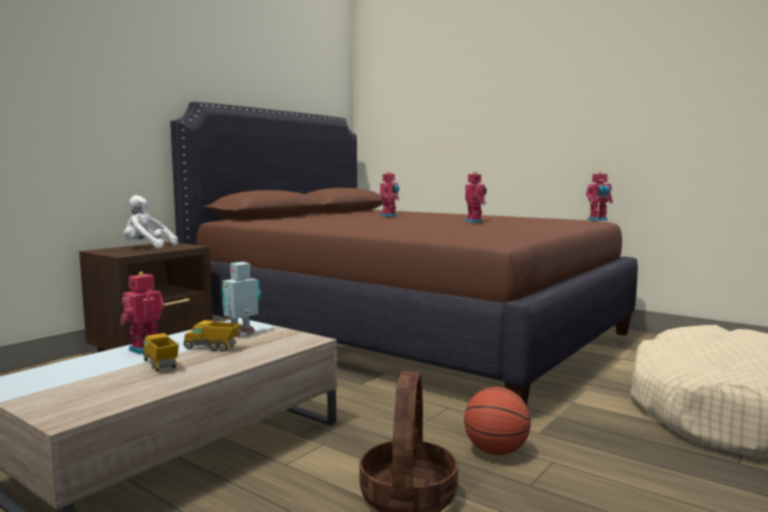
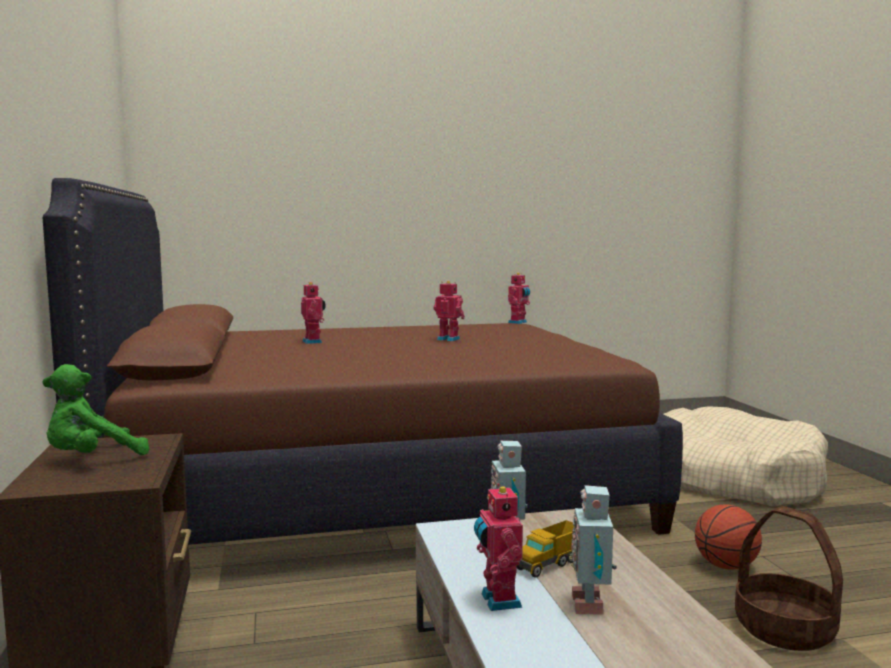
camera: 50 degrees left, 0 degrees up
(147, 247) = (92, 459): white plush toy -> green plush toy
(160, 365) = (591, 604): toy truck -> toy robot

